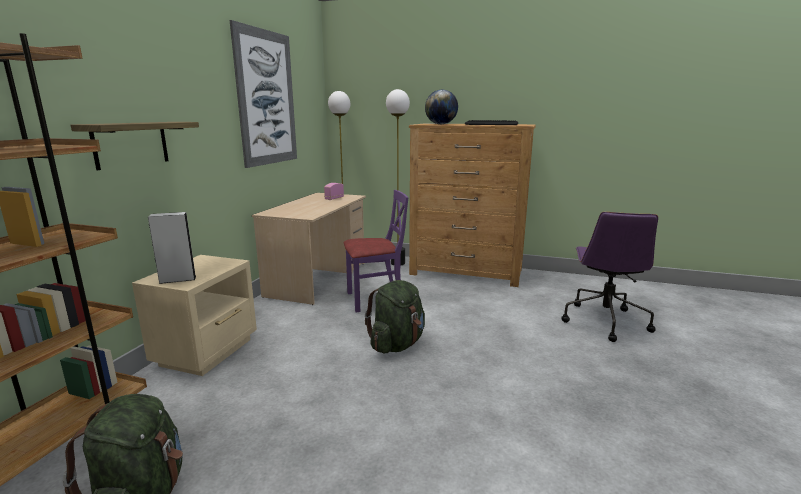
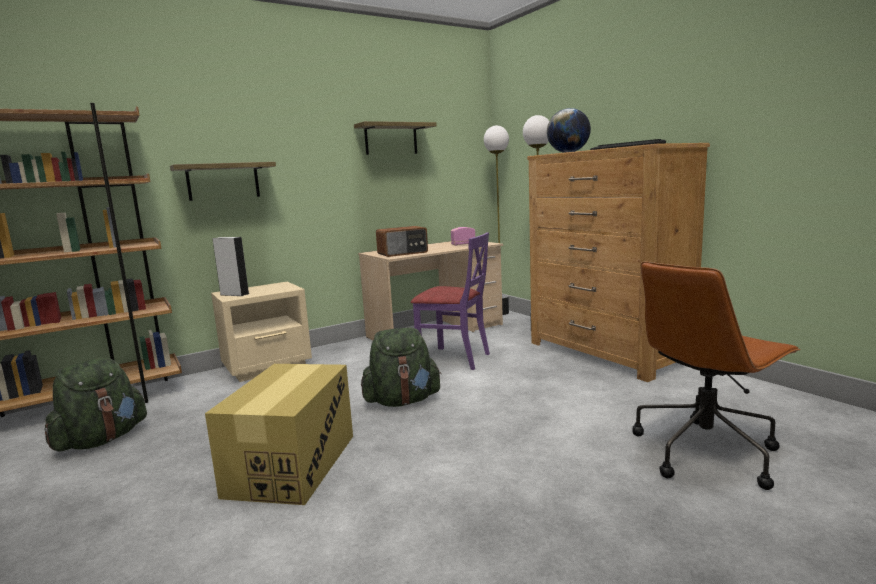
camera: 40 degrees right, 5 degrees down
(266, 98) = (391, 139): picture -> shelf
(305, 212) = (403, 253): none -> radio
(407, 426) = (292, 465): none -> cardboard box
(604, 321) = (705, 451): purple office chair -> brown office chair

